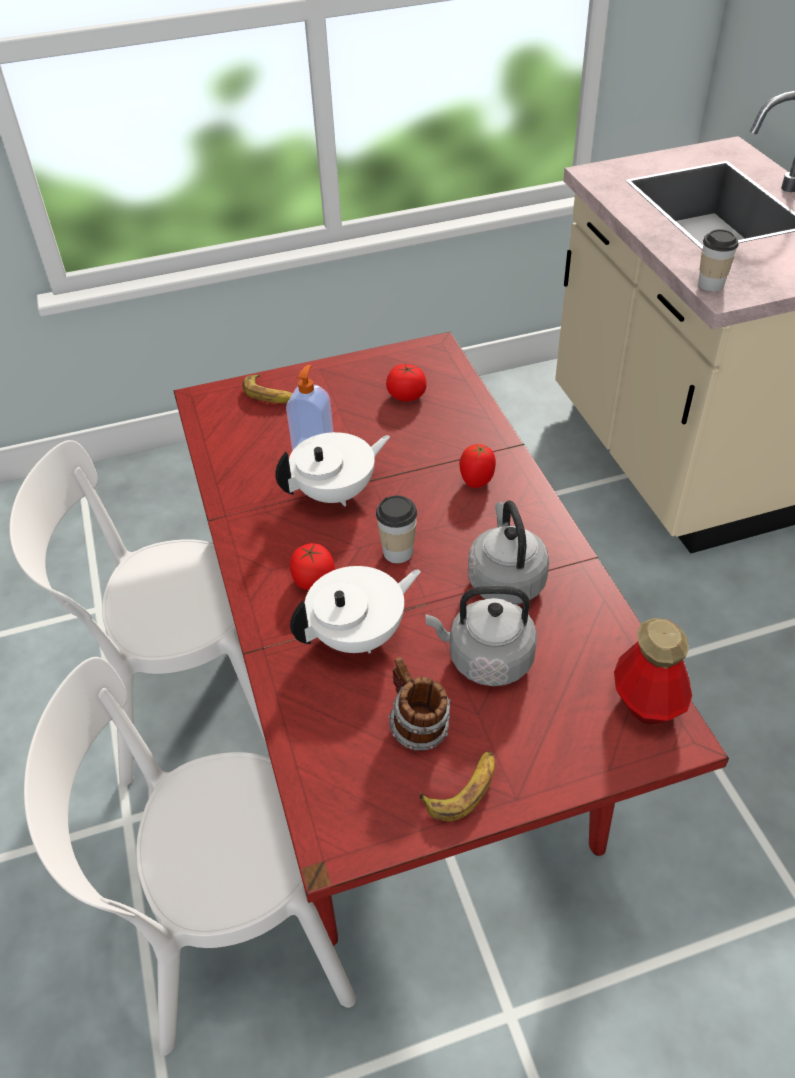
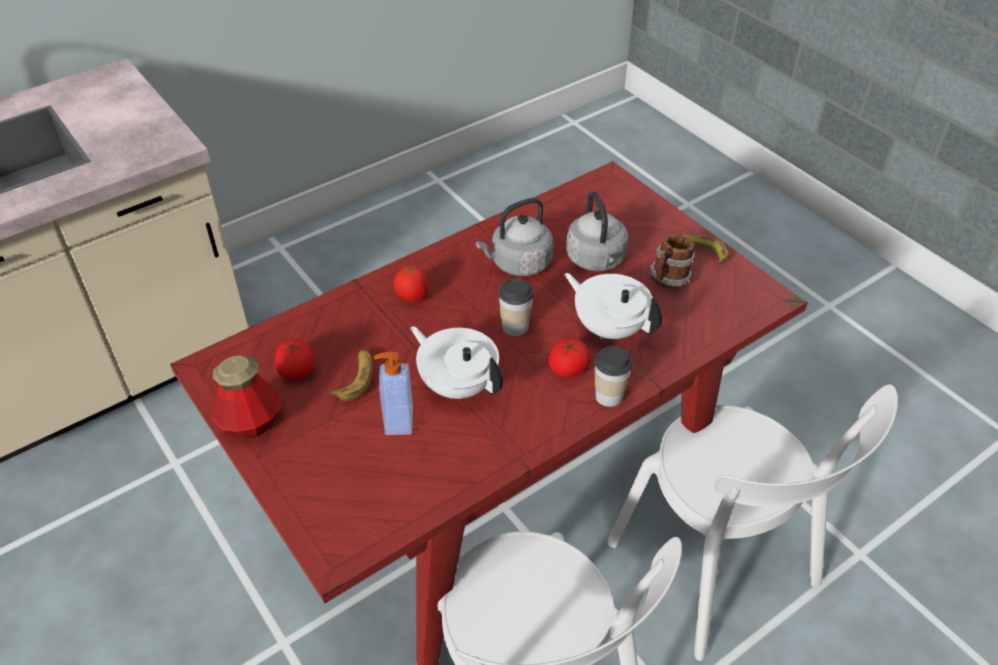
camera: 110 degrees left, 0 degrees up
(270, 395) = (316, 487): banana -> banana (355, 378)
(647, 702) = (592, 190): bottle -> bottle (251, 423)
(710, 284) = (157, 153): cup -> cup (609, 396)

